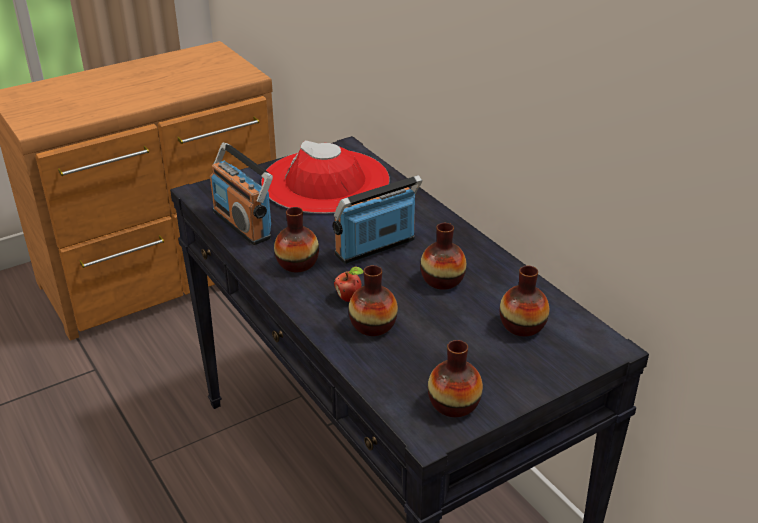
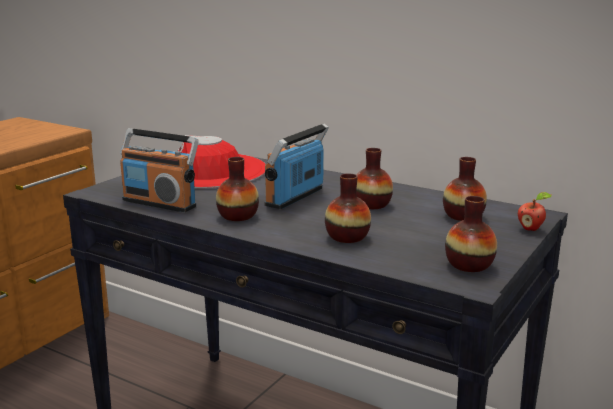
camera: 25 degrees left, 15 degrees down
(349, 298) = (308, 226): apple -> apple (531, 229)

